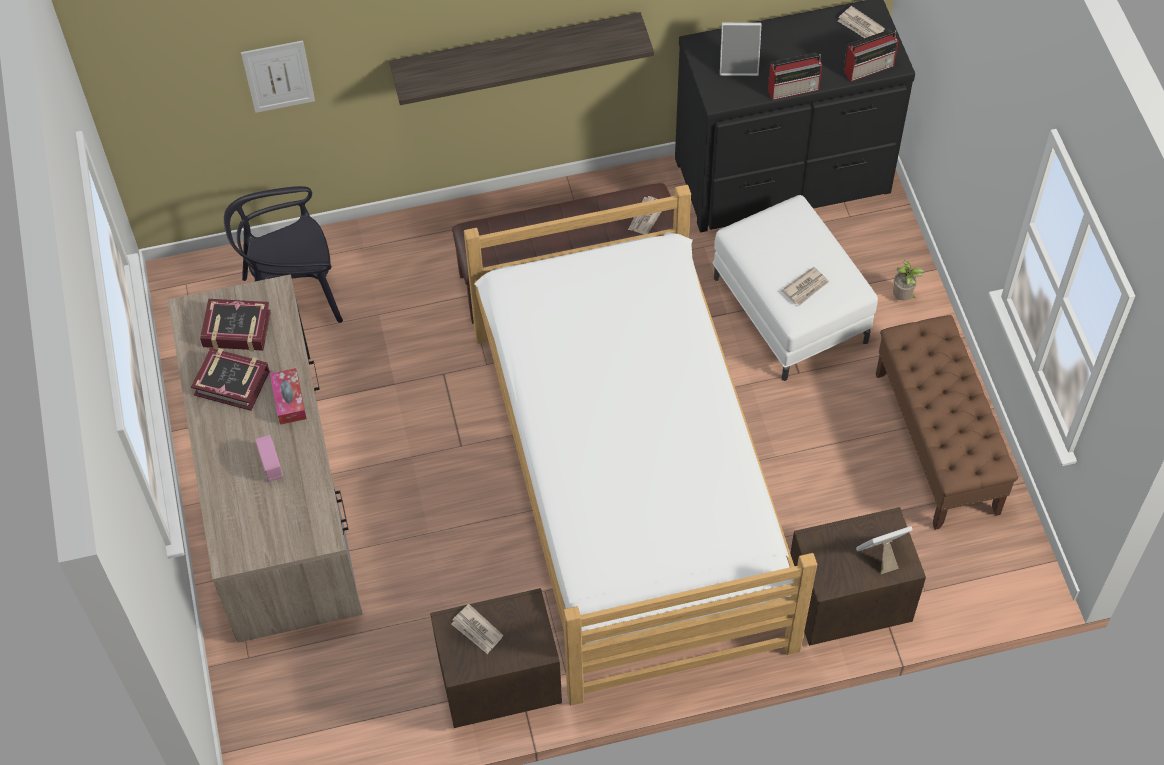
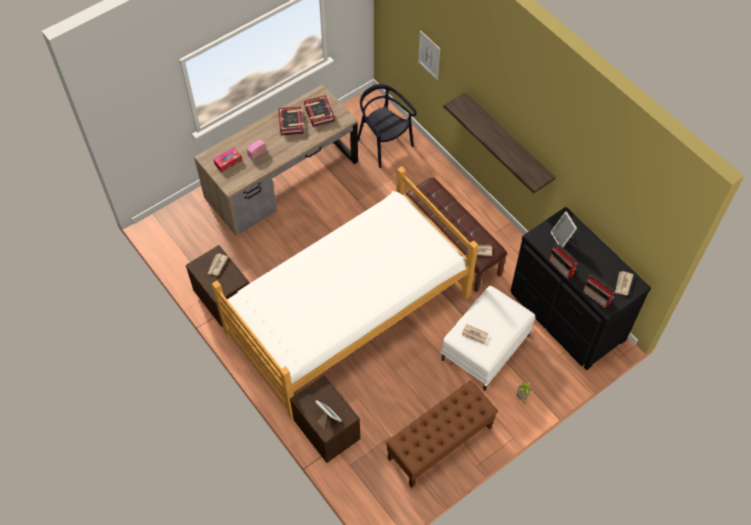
camera: 65 degrees right, 0 degrees up
(289, 400) = (292, 146): tissue box -> tissue box (228, 162)

